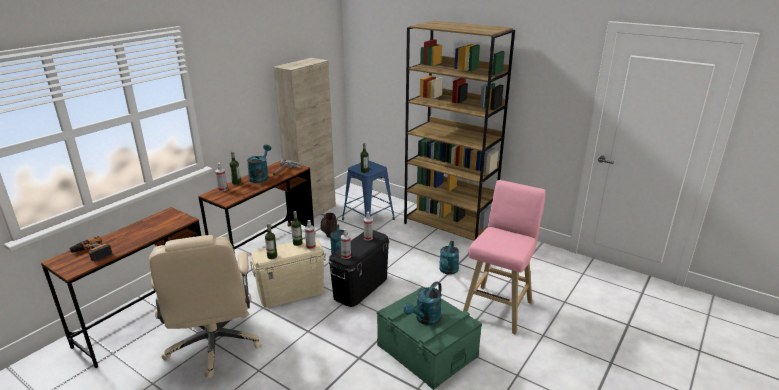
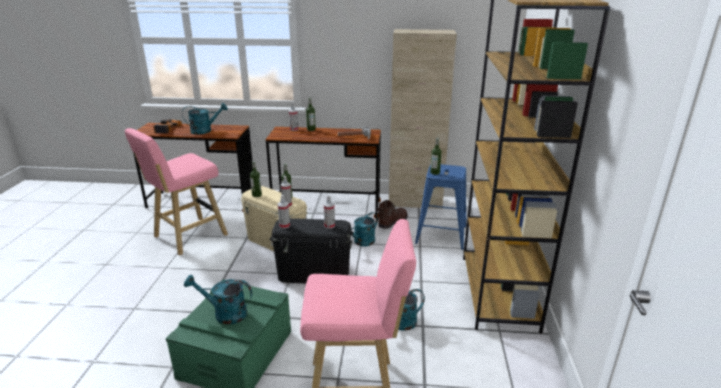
camera: 60 degrees right, 0 degrees up
(214, 345) = (187, 237): beige office chair -> pink stool
(260, 177) = (333, 133): turquoise watering can -> turquoise watering can (205, 130)

